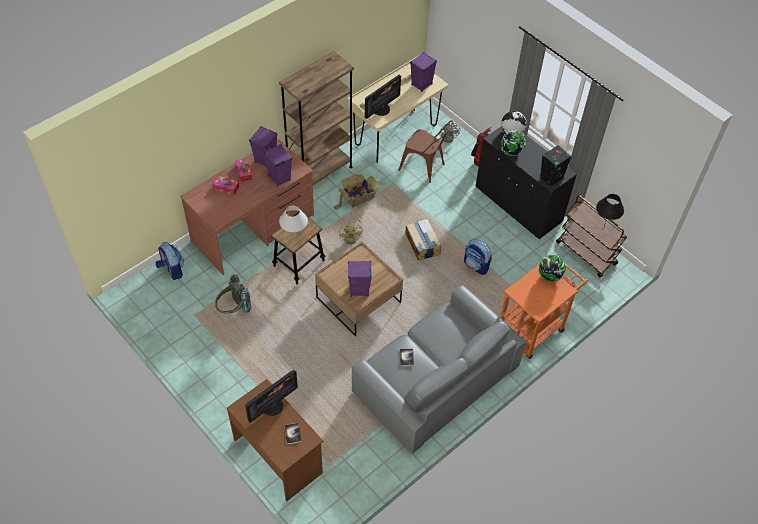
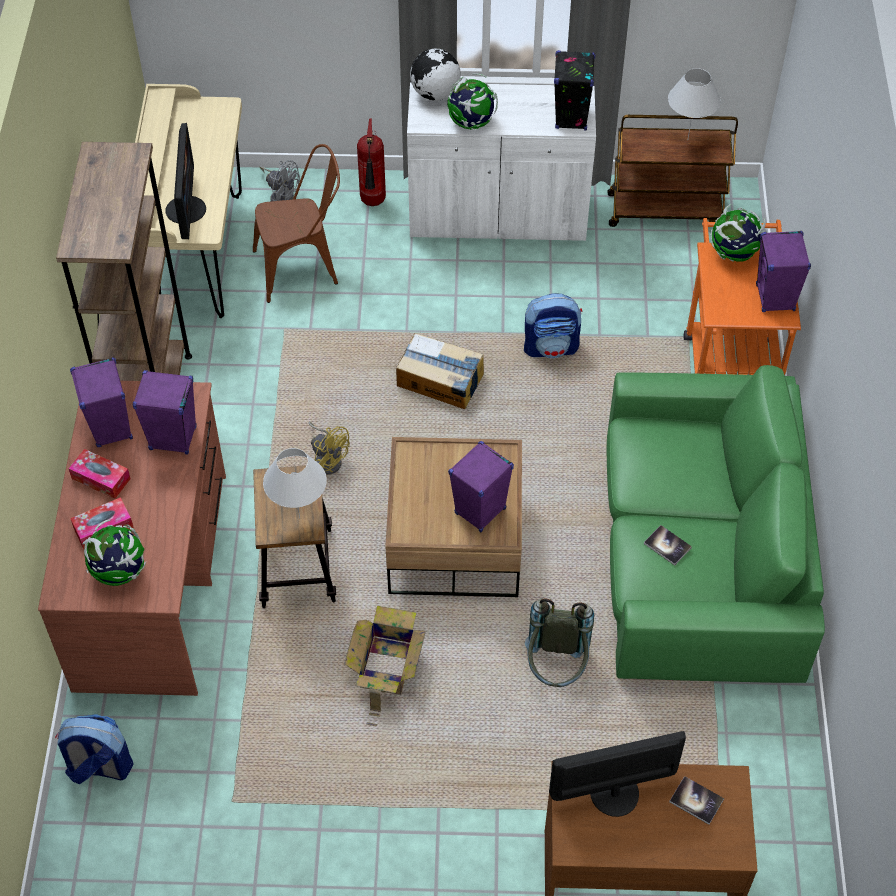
camera: 45 degrees left, 0 degrees up
(214, 205) = (120, 572): none -> globe
(233, 309) = (285, 731): grey backpack -> grey backpack (556, 669)
(272, 405) = (613, 791): monitor -> monitor turned 105 degrees counterclockwise
(357, 197) = (258, 393): cardboard box -> cardboard box (385, 668)
(421, 84) = (201, 127): purple speaker -> purple speaker (775, 298)
(435, 379) = (698, 553): grey sofa -> green sofa
(518, 204) = (498, 216): black cabinet -> white cabinet
(604, 226) = (687, 140): black table lamp -> white table lamp

